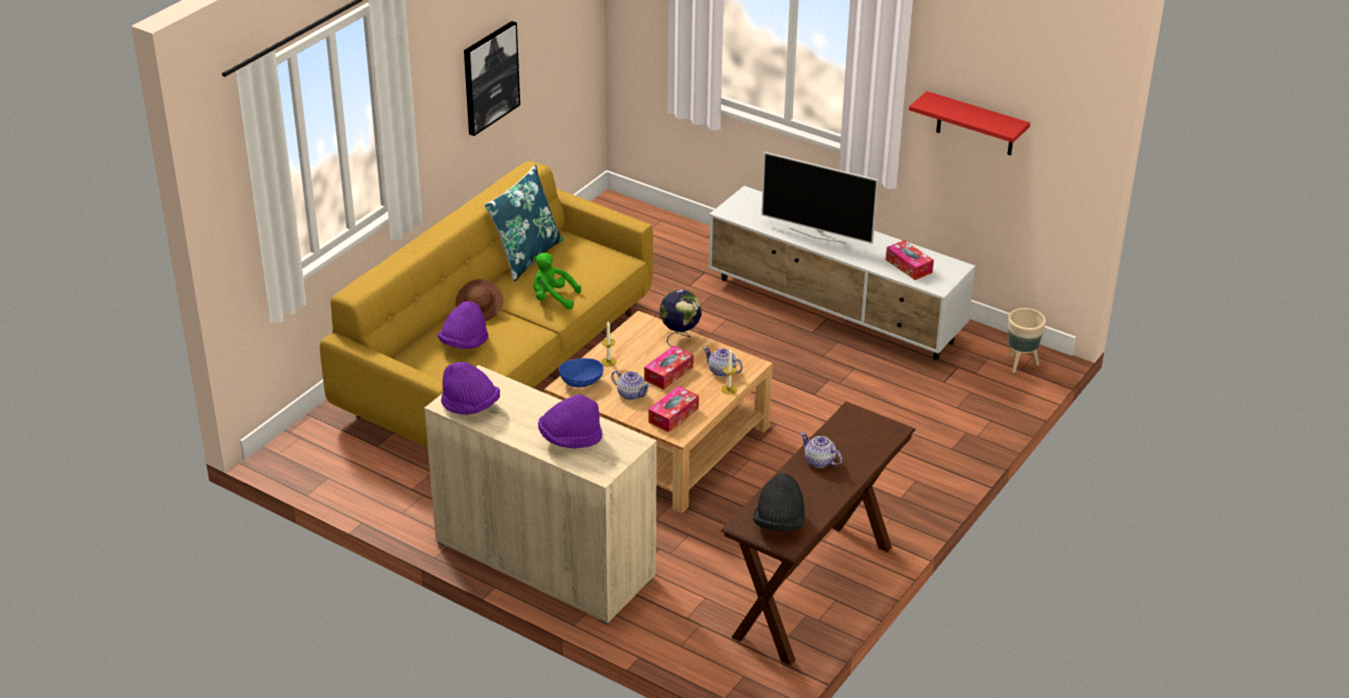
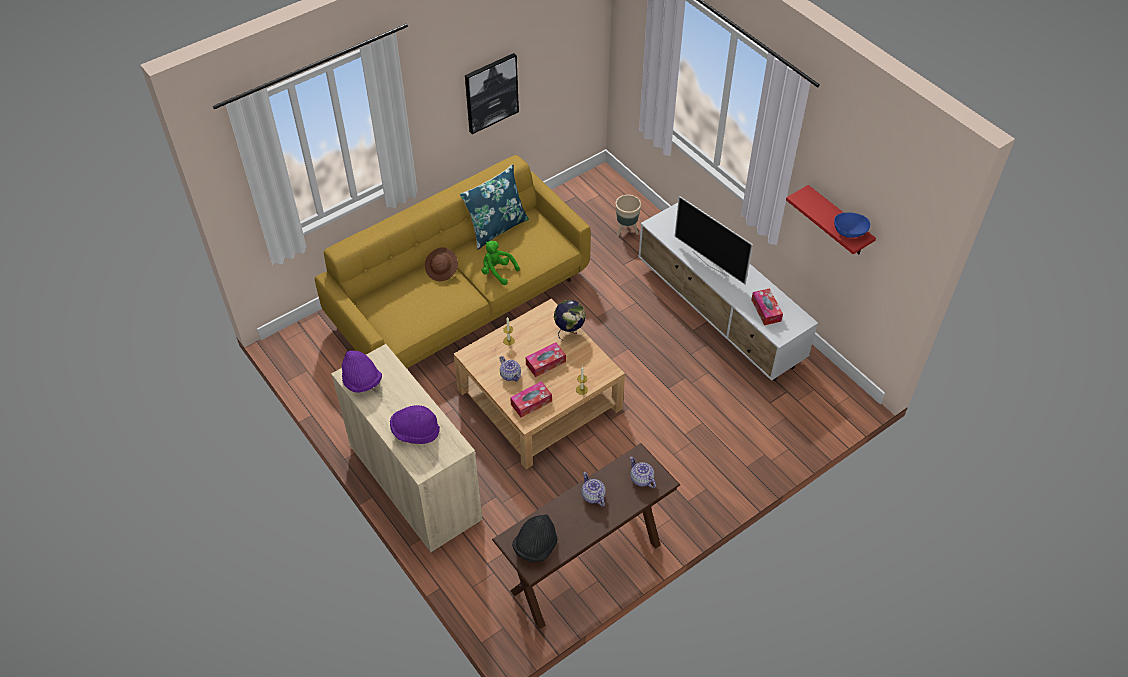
camera: 20 degrees right, 15 degrees up
(464, 343) = (417, 298): purple hat -> none
(581, 382) = (481, 354): blue bowl -> blue bowl (849, 232)
(722, 371) = (584, 371): teapot -> teapot (641, 479)
(1021, 364) = (836, 401): beige planter -> beige planter (626, 231)

